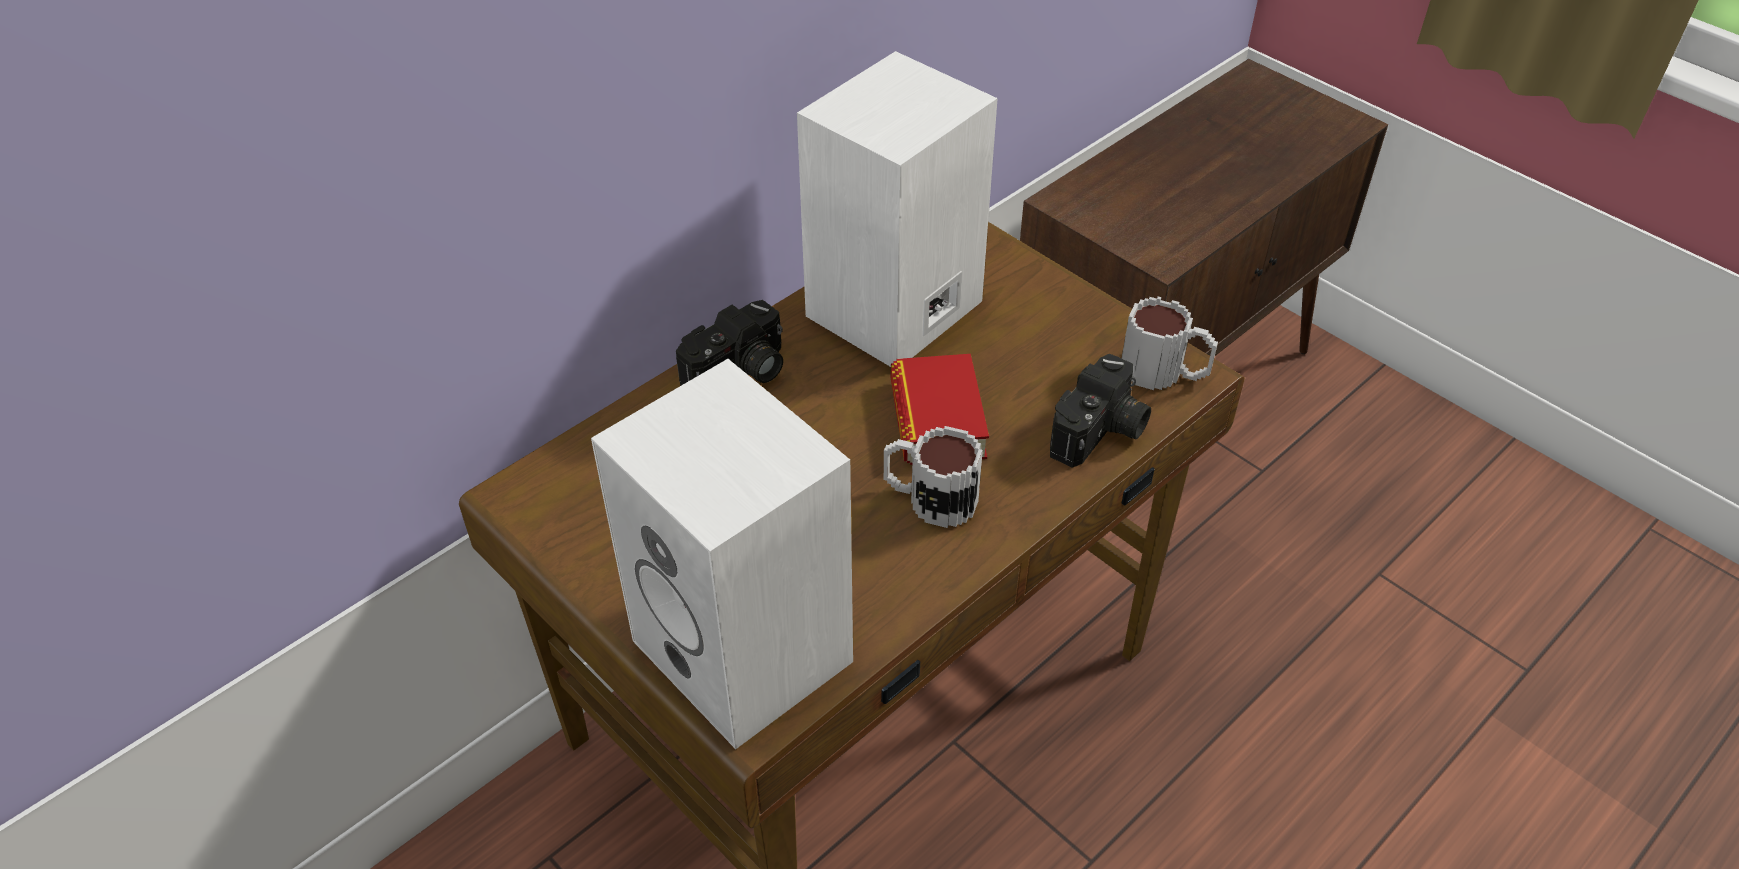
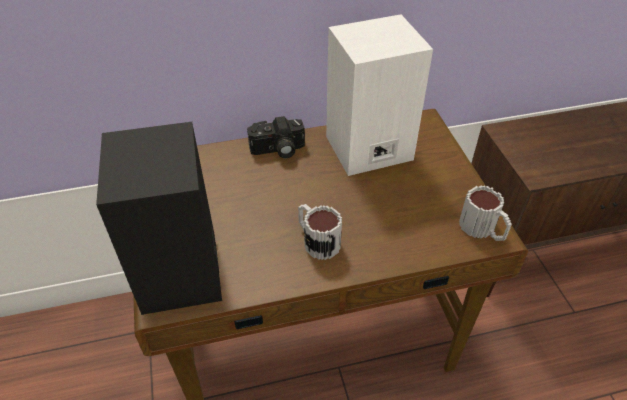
camera: 30 degrees right, 0 degrees up
(749, 652) = (182, 273): white speaker -> black speaker
(937, 419) = (349, 206): book -> none
(1100, 433) = (425, 246): camera -> none

